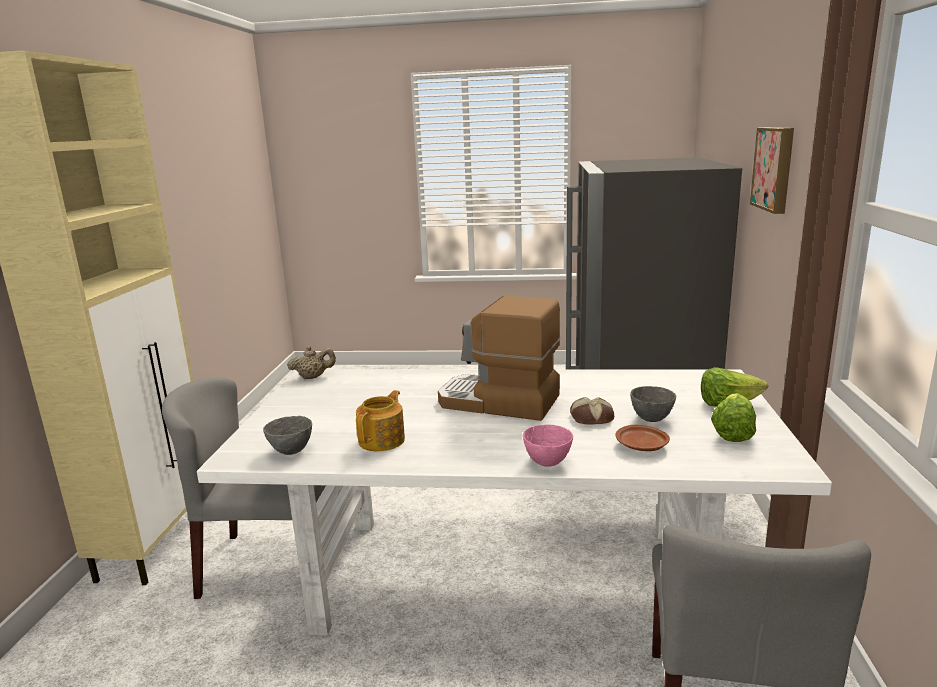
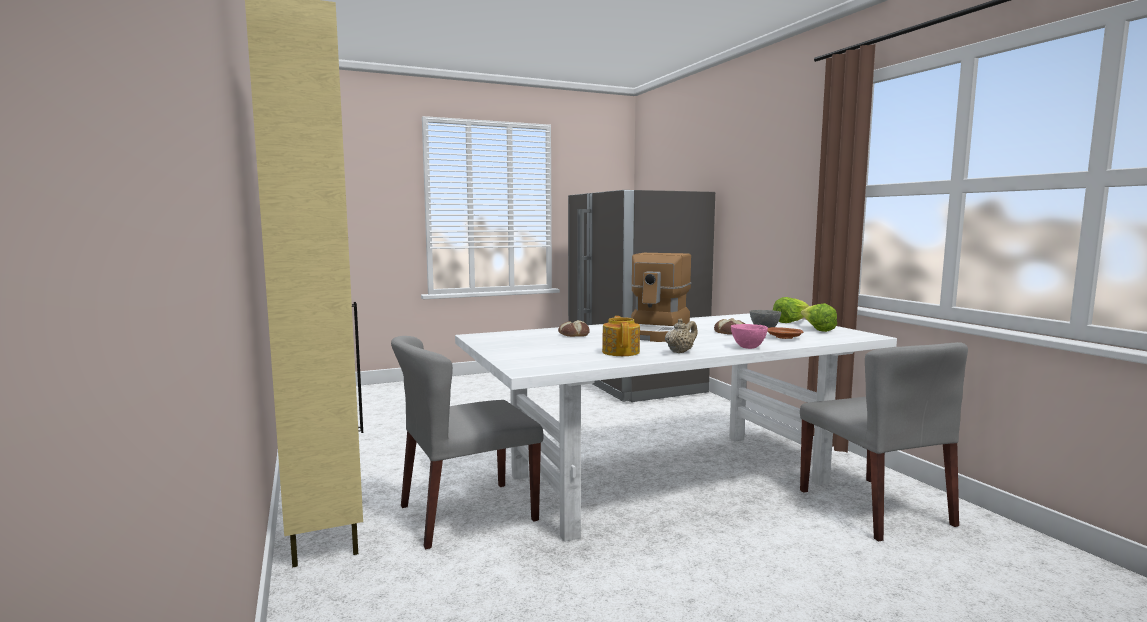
camera: 30 degrees left, 10 degrees down
(290, 451) = (565, 363): grey bowl -> none
(313, 377) = (483, 336): beige teapot -> beige teapot (680, 352)
(402, 389) = (573, 334): none -> bread
(498, 402) = (657, 333): coffee machine -> coffee machine turned 60 degrees counterclockwise
(775, 168) = (755, 186): picture -> none

